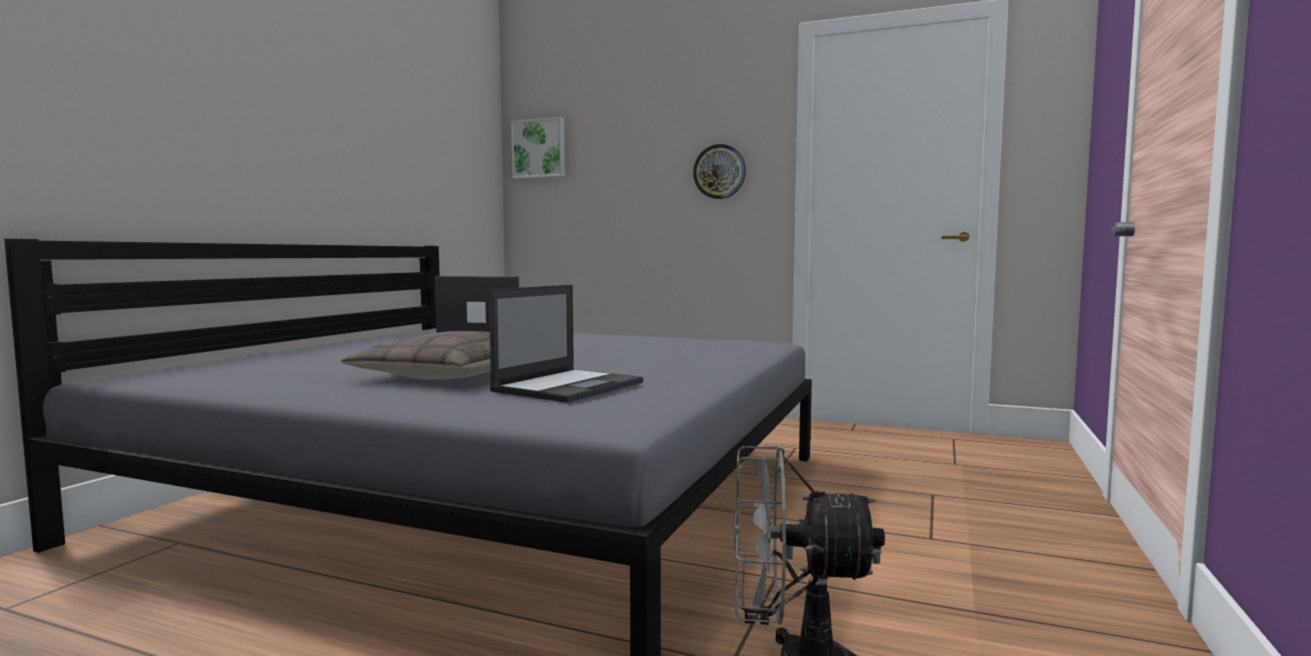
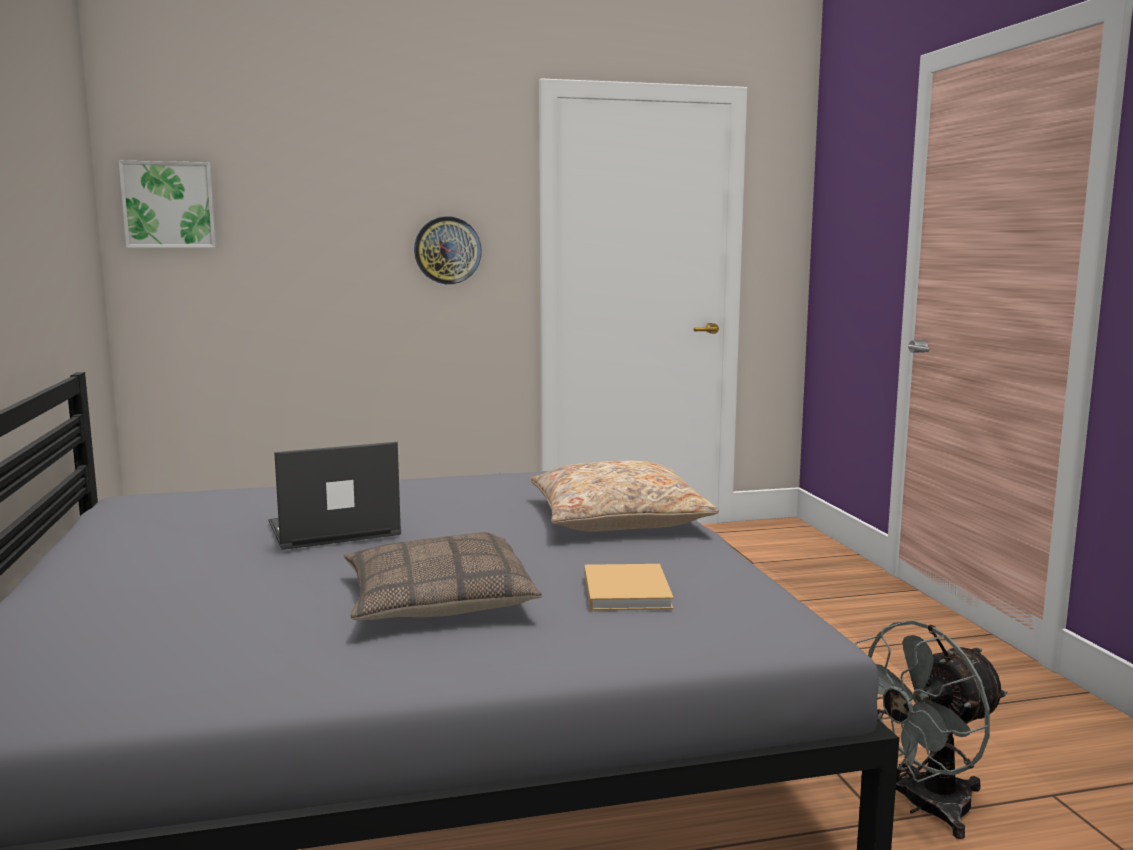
camera: 35 degrees left, 5 degrees up
(569, 386) = (626, 590): laptop -> beige book
(693, 361) = (617, 519): none -> beige pillow

